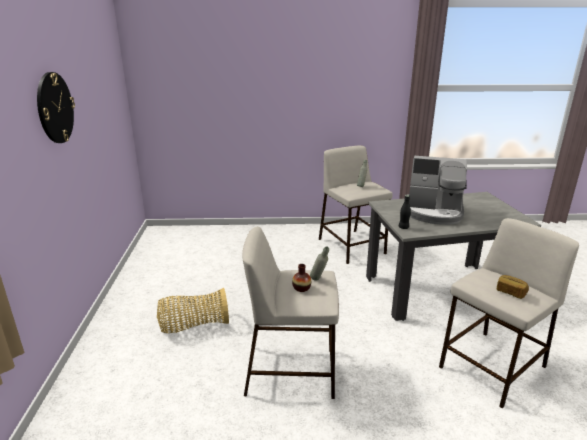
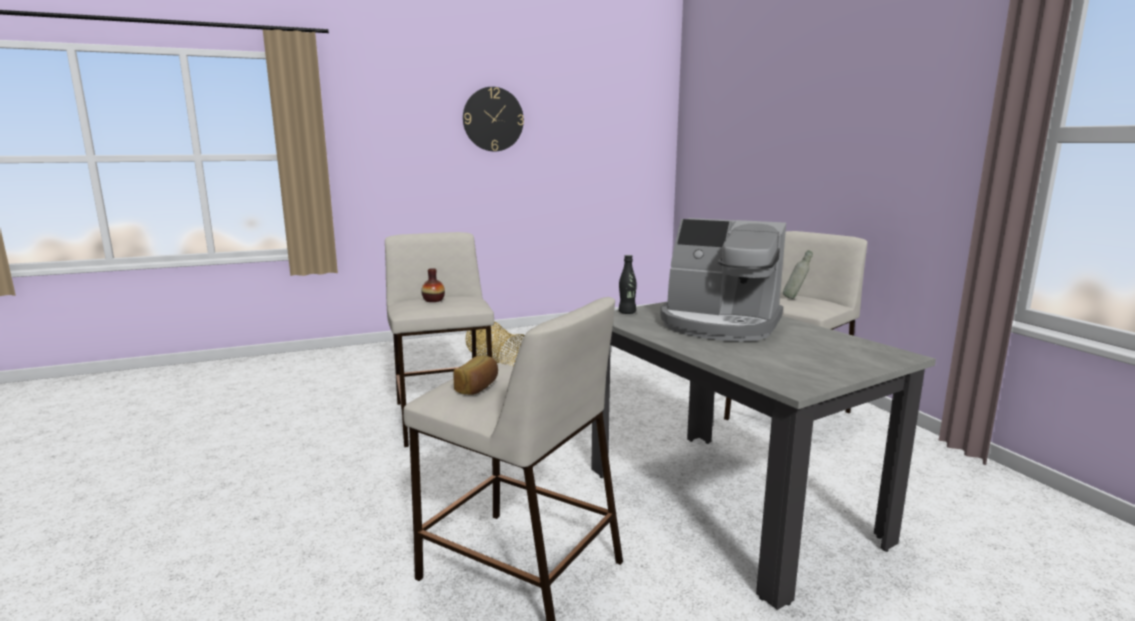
camera: 70 degrees right, 10 degrees down
(319, 280) = (455, 304): grey bottle -> none
(433, 212) = (719, 324): coffee machine -> coffee machine turned 60 degrees counterclockwise

